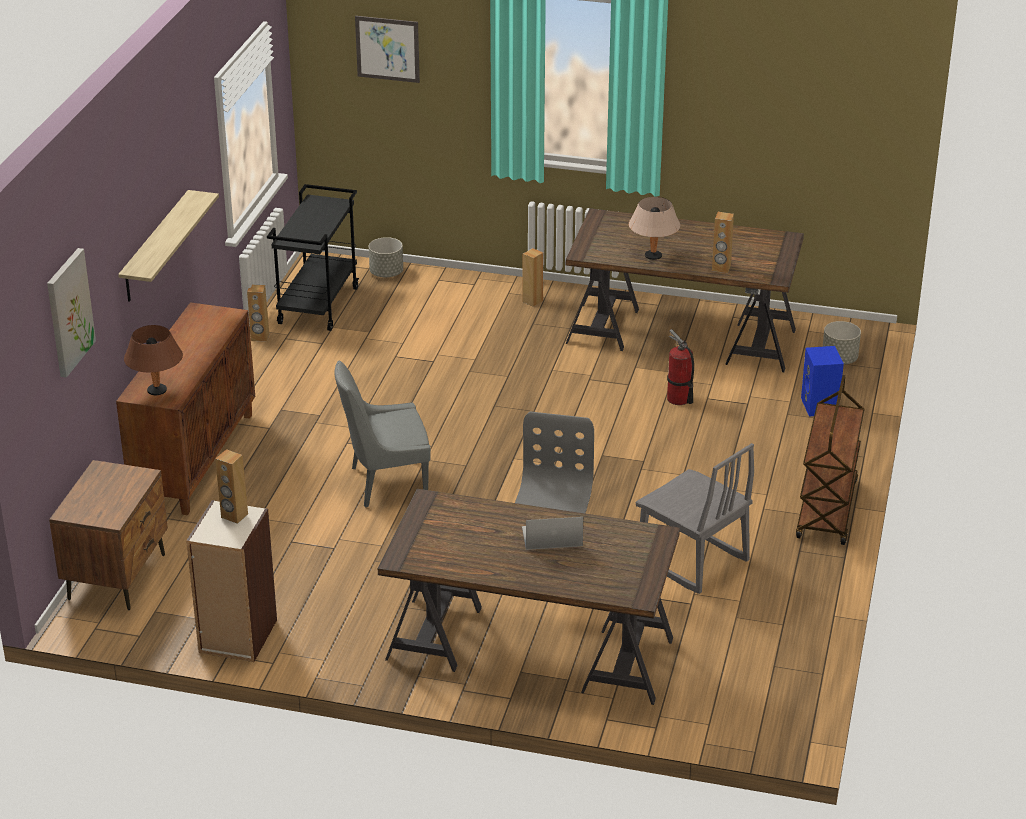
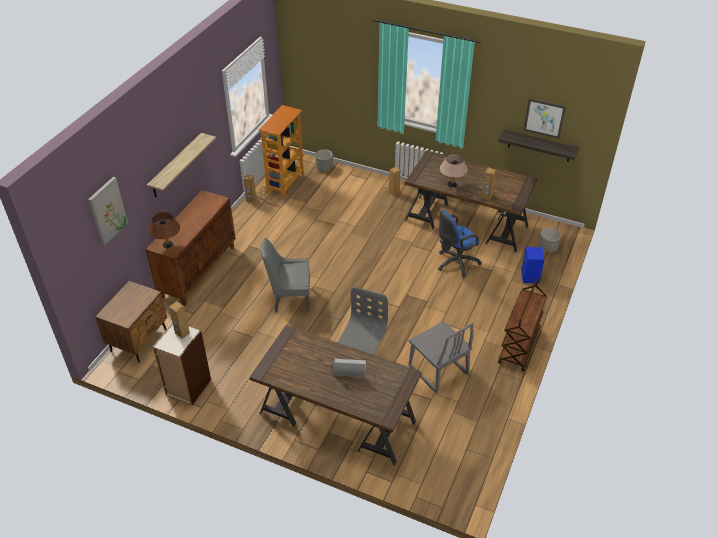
camera: 10 degrees right, 10 degrees up
(318, 305) = (285, 183): black cart -> bookcase
(387, 49) = (327, 54): picture -> picture (544, 118)
(678, 399) = (455, 263): fire extinguisher -> blue office chair
(800, 173) = (539, 146): none -> shelf

